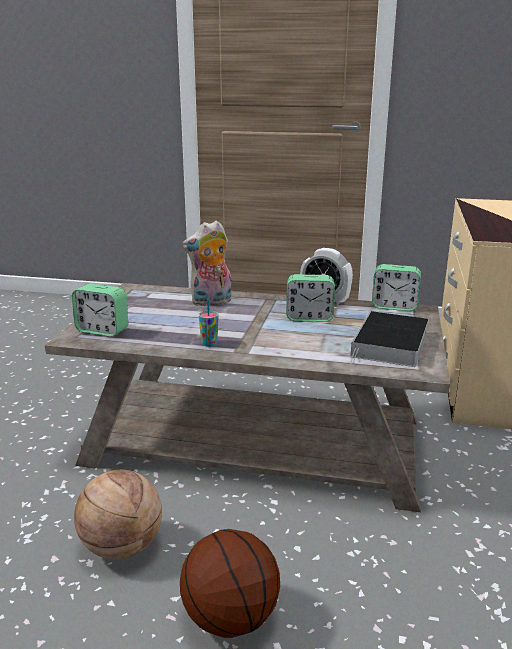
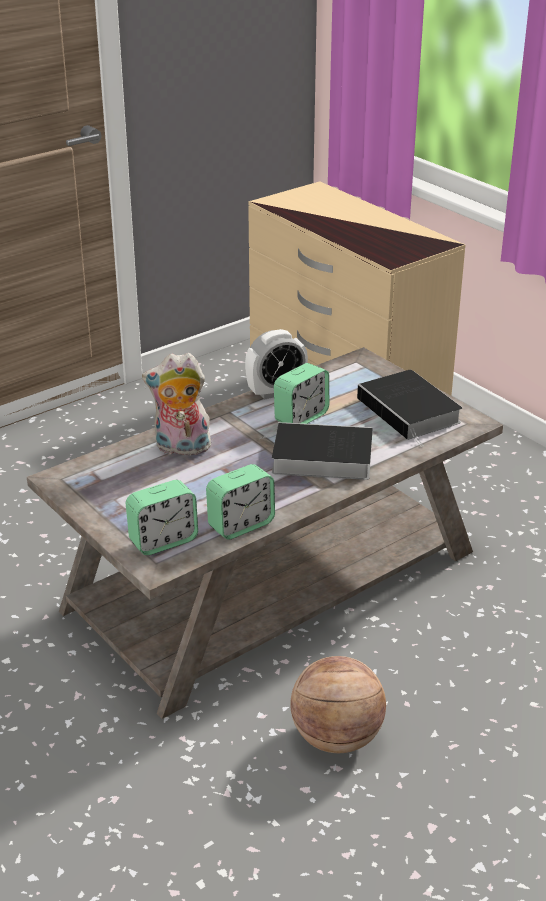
camera: 50 degrees left, 10 degrees up
(209, 344) = (286, 493): cup -> none
(211, 302) = (181, 448): plush toy -> plush toy turned 75 degrees clockwise
(231, 618) = (486, 713): basketball -> none
(271, 338) = (319, 457): none -> book
(394, 306) = (337, 366): alarm clock -> alarm clock (241, 525)

